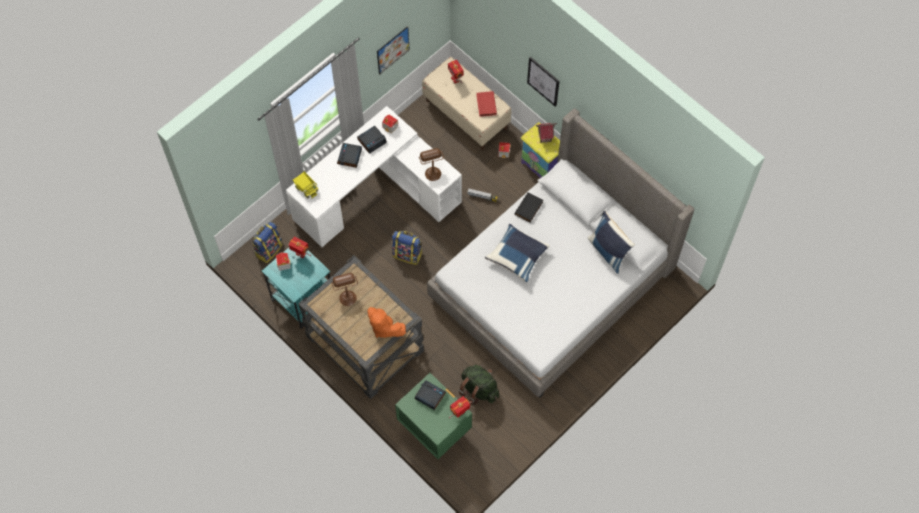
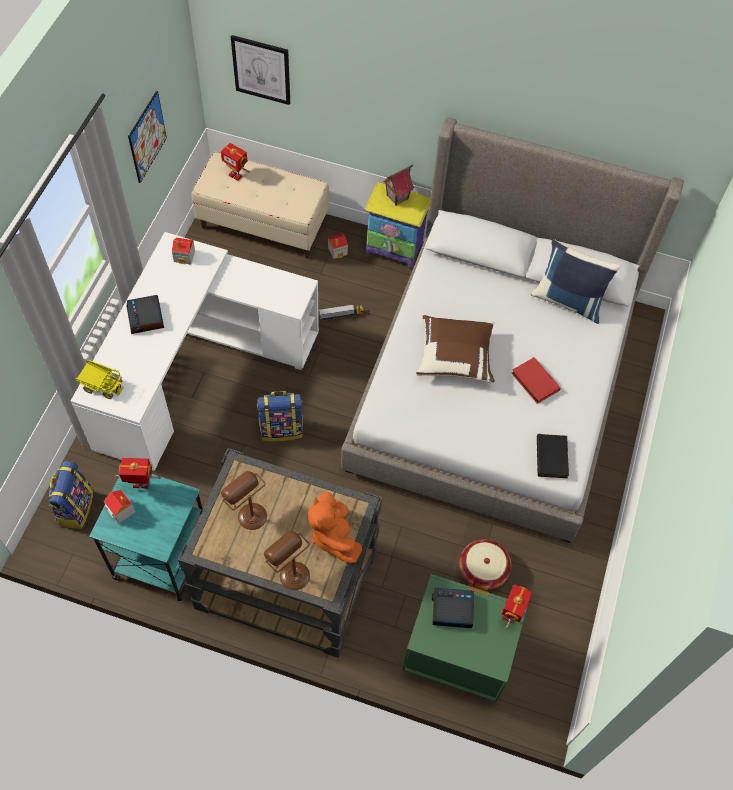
camera: 30 degrees left, 5 degrees down
(372, 140) = (167, 284): alarm clock -> none
(384, 328) = (333, 536): orange plush toy -> orange plush toy turned 60 degrees clockwise
(431, 171) = (273, 292): brown table lamp -> brown table lamp (289, 571)
(478, 389) = (483, 570): green backpack -> basket
(485, 104) = (293, 191): red book -> red book (534, 382)
(517, 256) = (455, 356): blue pillow -> brown pillow
(529, 208) = (433, 289): black book -> black book (553, 458)
(543, 81) = (382, 102): picture -> picture (261, 69)

